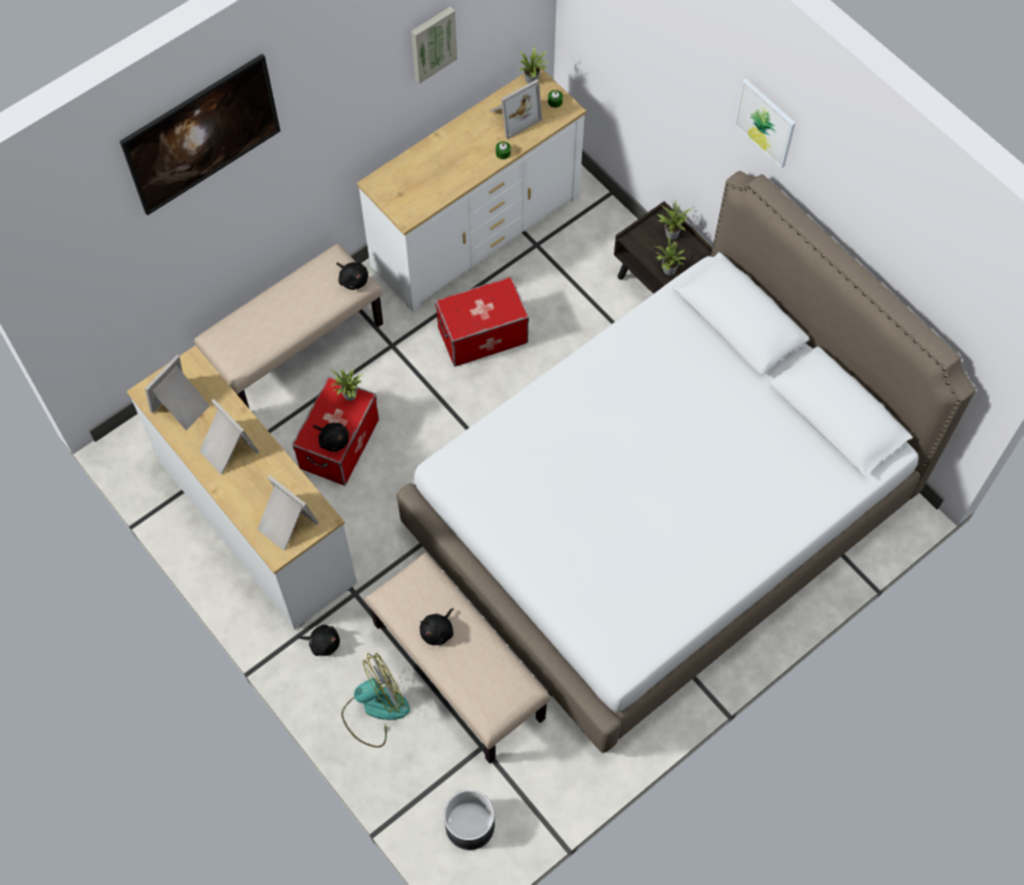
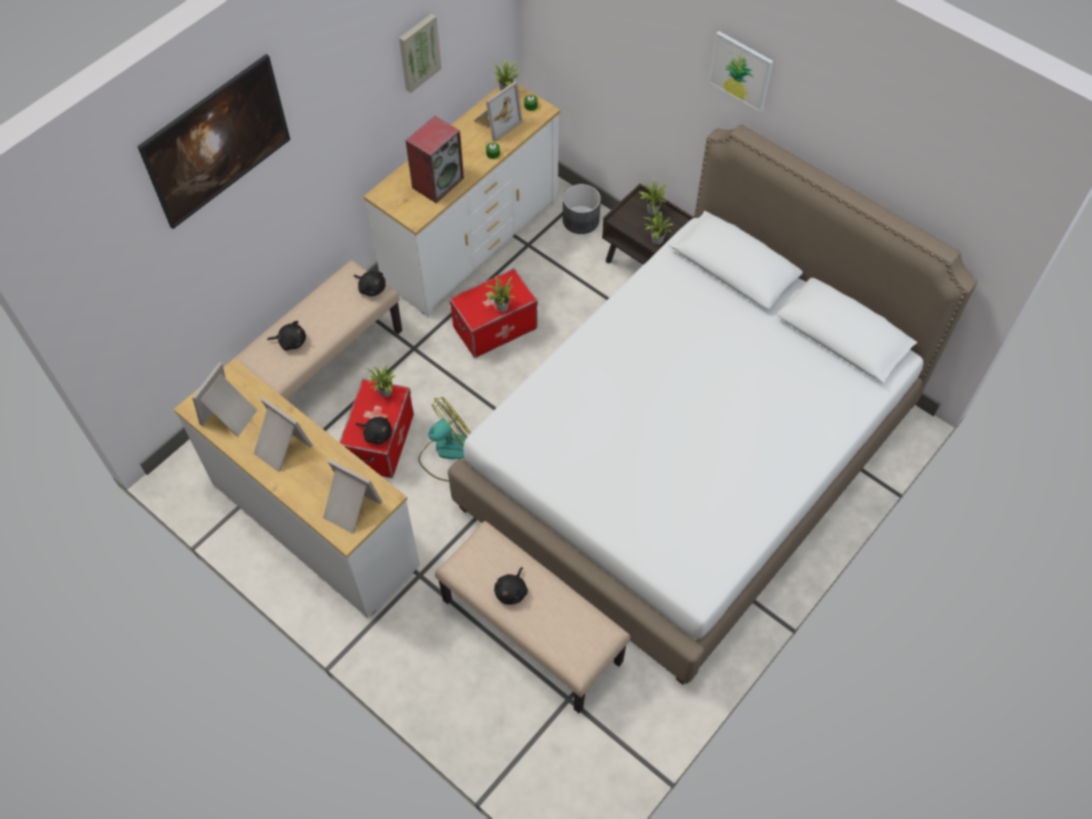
camera: 10 degrees left, 5 degrees down
(323, 643) = (397, 626): black plush toy -> black plush toy (291, 341)
(375, 709) = (459, 680): fan -> fan (447, 452)
(438, 178) = (438, 182): none -> speaker
(469, 825) = (571, 776): grey planter -> grey planter (580, 220)
(488, 318) = (501, 306): none -> potted plant

